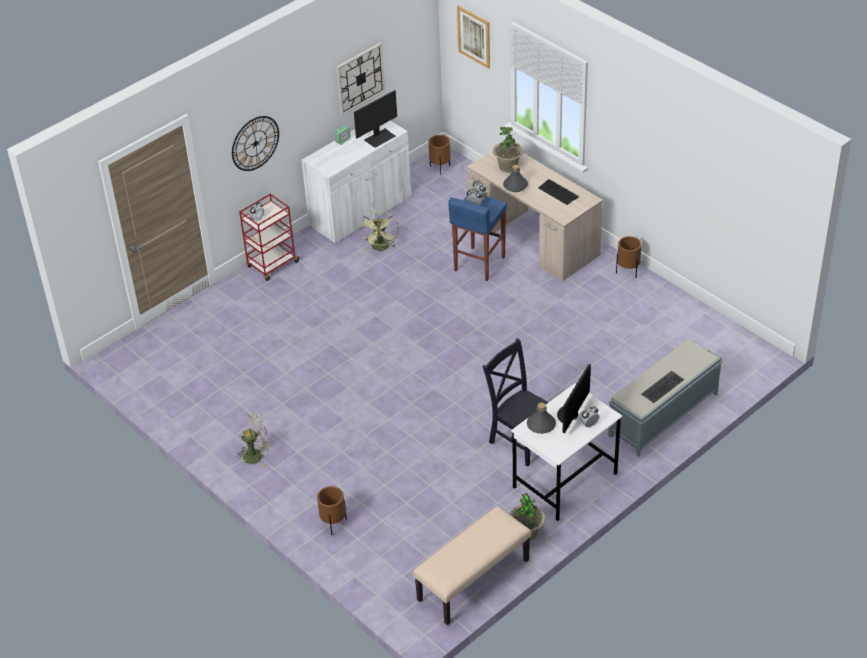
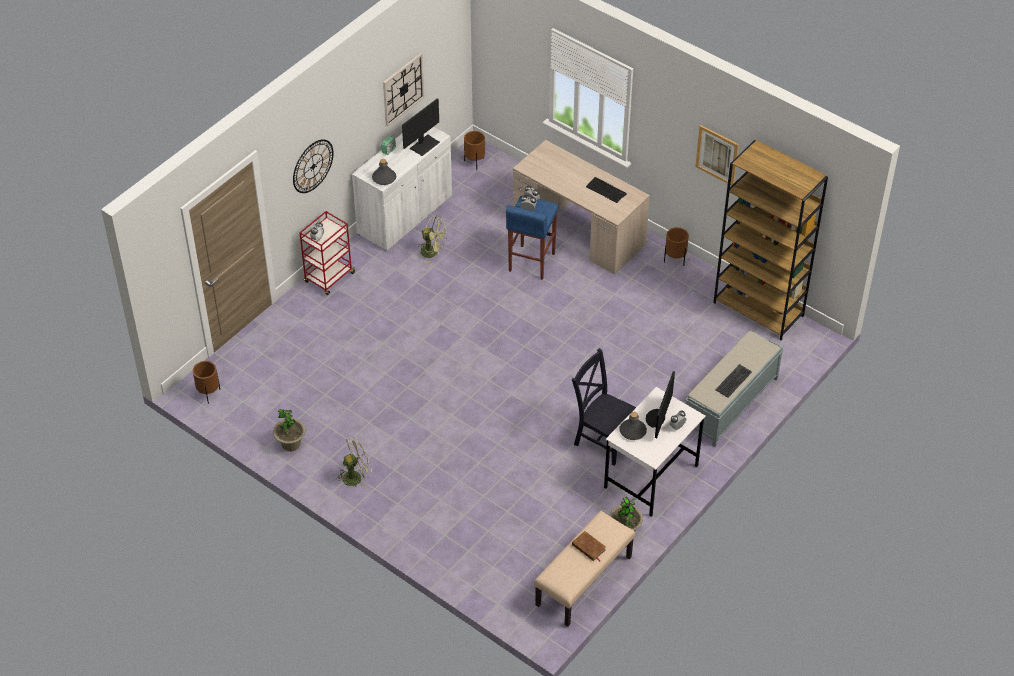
camera: 10 degrees left, 5 degrees up
(334, 524) = (443, 539): brown planter -> brown planter (209, 394)
(381, 248) = (433, 252): green fan -> green fan turned 60 degrees counterclockwise
(474, 36) = (510, 39): picture -> picture (717, 155)
(477, 541) = (588, 547): none -> brown book
(508, 167) = (553, 166): potted plant -> potted plant (291, 444)
(515, 186) = (564, 186): grey bottle -> grey bottle (384, 178)
(708, 325) = (759, 309): none -> brown bookcase

